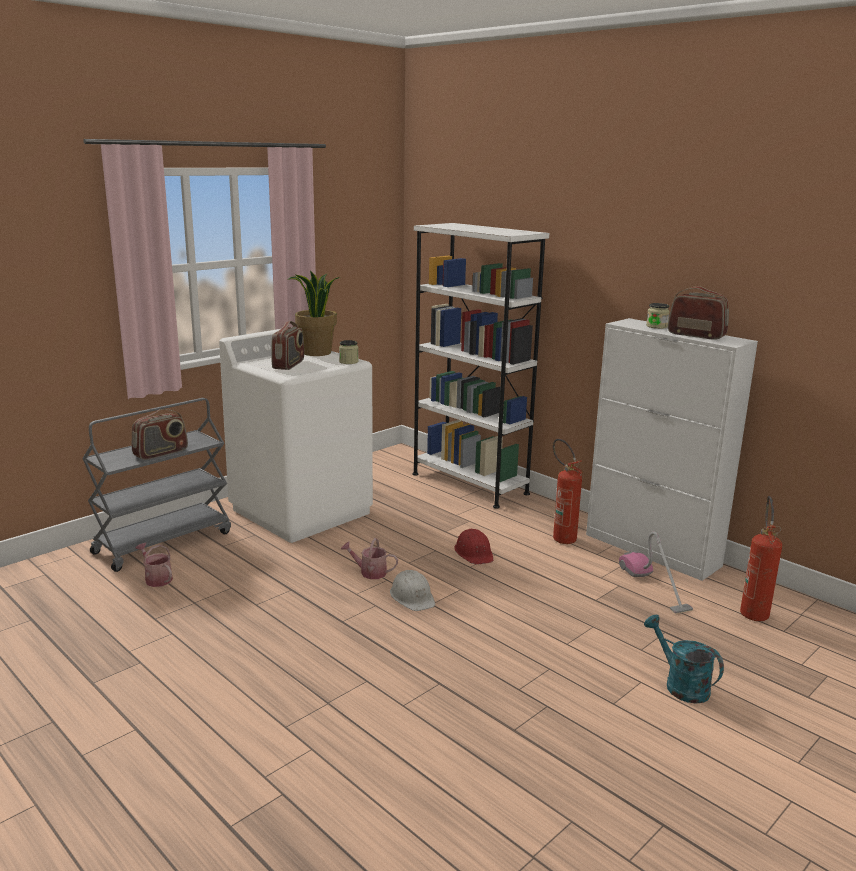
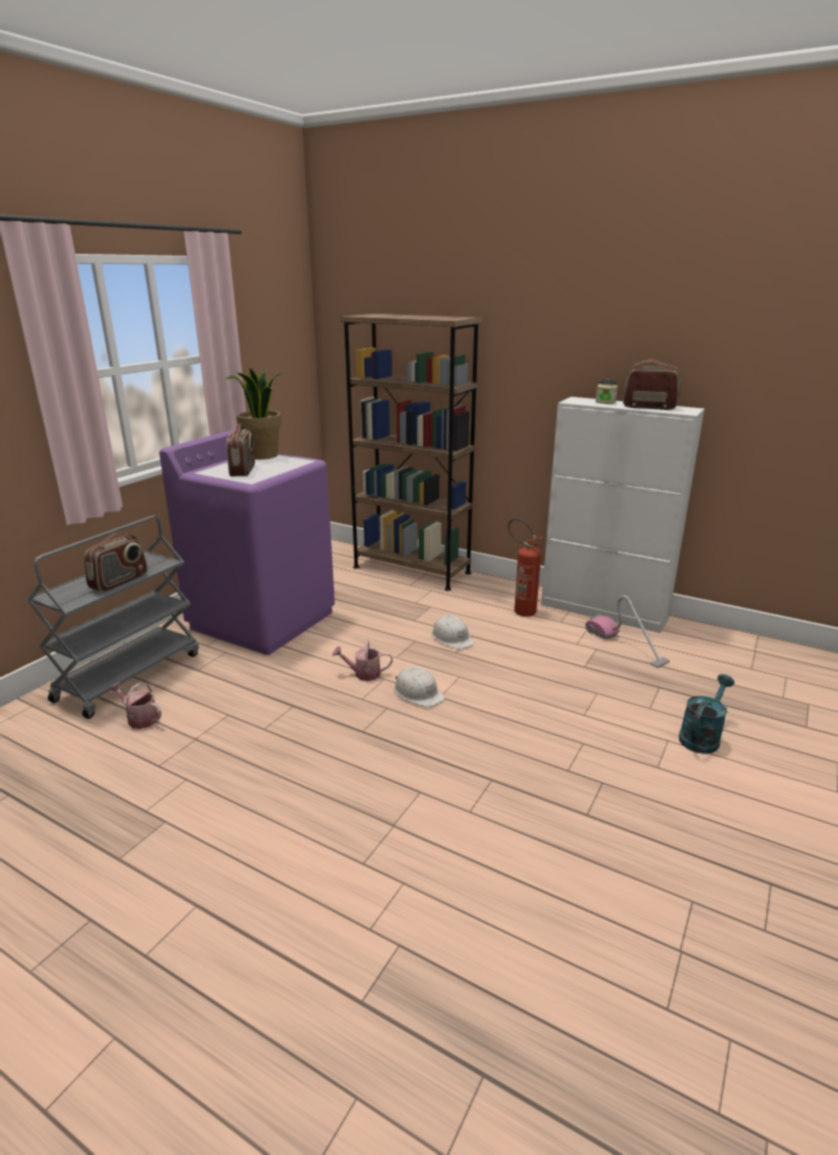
camera: 15 degrees left, 5 degrees up
(302, 511) = (263, 619): white washing machine -> purple washing machine
(348, 362) = (303, 462): jar -> none
(469, 483) = (411, 570): white bookcase -> brown bookcase
(474, 553) = (452, 638): red hard hat -> white hard hat
(680, 685) = (701, 736): turquoise watering can -> turquoise watering can turned 90 degrees clockwise
(753, 611) = (717, 654): fire extinguisher -> none

